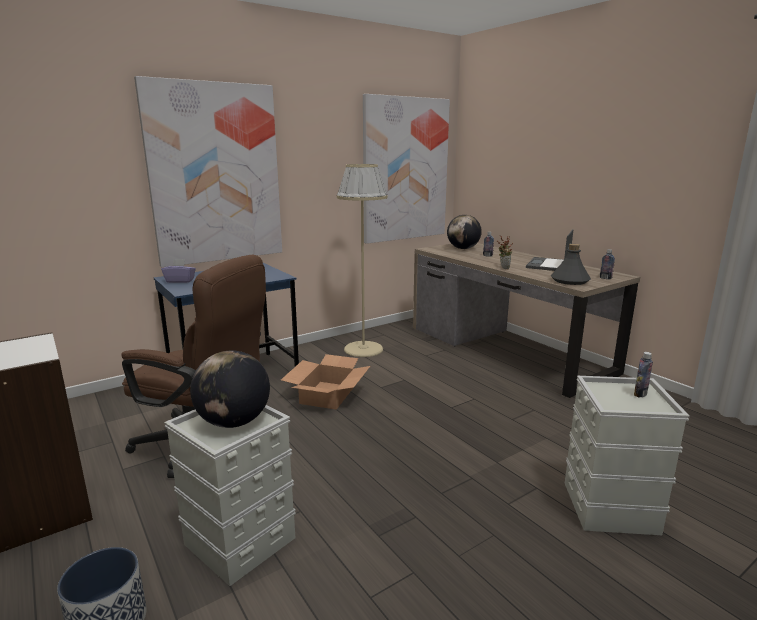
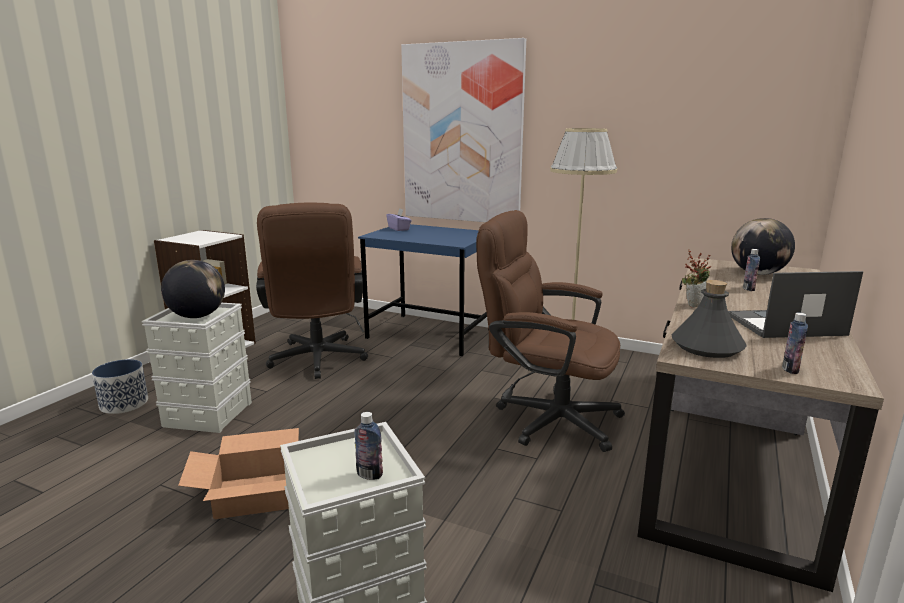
camera: 60 degrees right, 0 degrees up
(327, 395) = (444, 378): cardboard box -> cardboard box (259, 494)
(405, 170) = (723, 141): picture -> none
(428, 380) = (546, 418): none -> brown office chair

